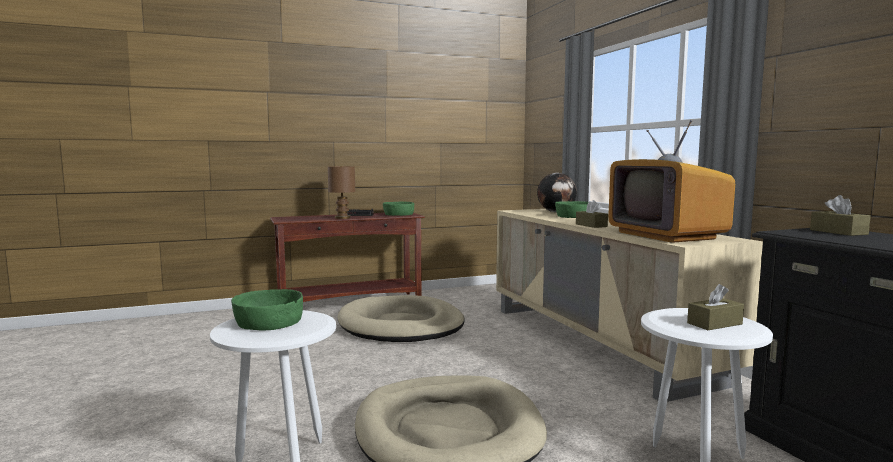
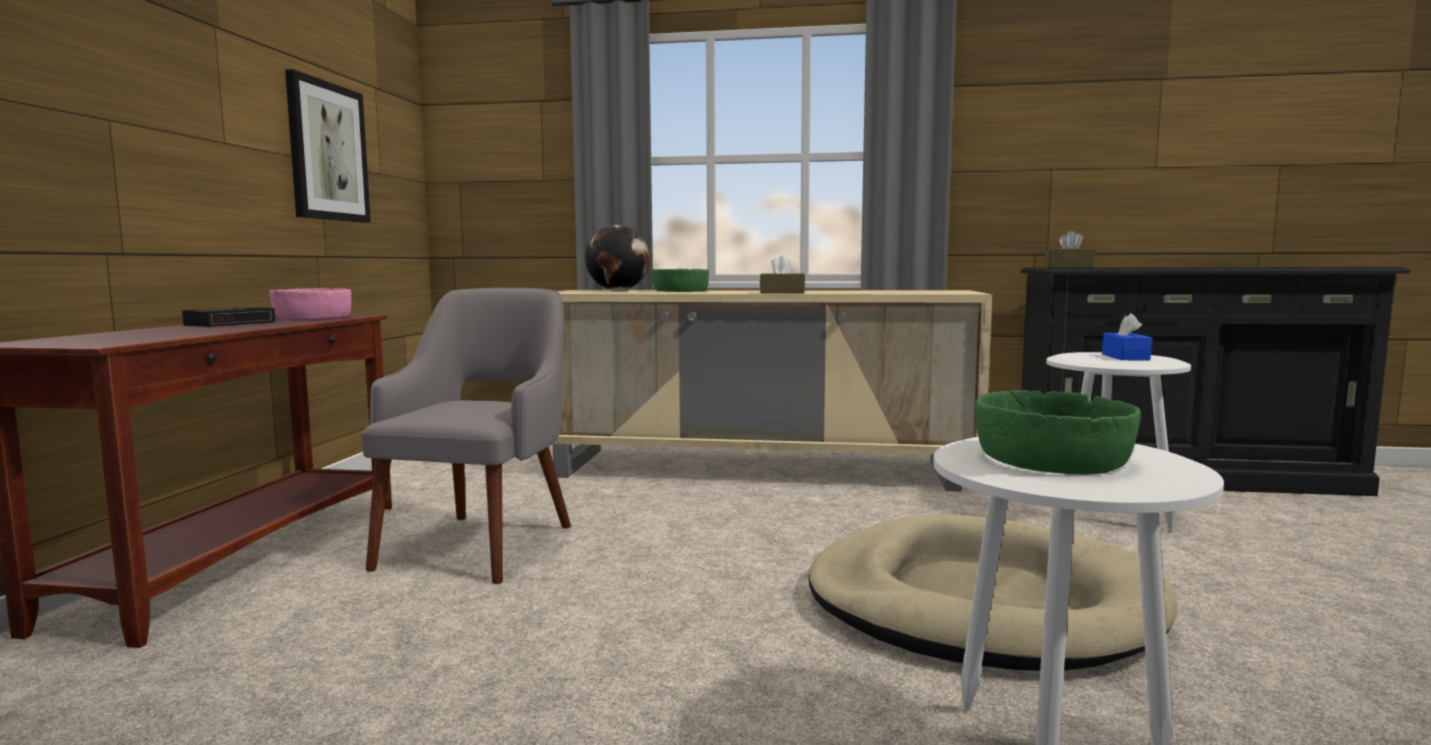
camera: 60 degrees left, 0 degrees up
(342, 217) = (234, 328): brown table lamp -> none
(398, 214) = (312, 317): green bowl -> pink bowl
(401, 325) = (480, 544): beige dog bed -> grey armchair
(445, 138) = (327, 152): none -> picture
(666, 235) = (904, 292): television -> none
(714, 323) = (1125, 357): brown tissue box -> blue tissue box

